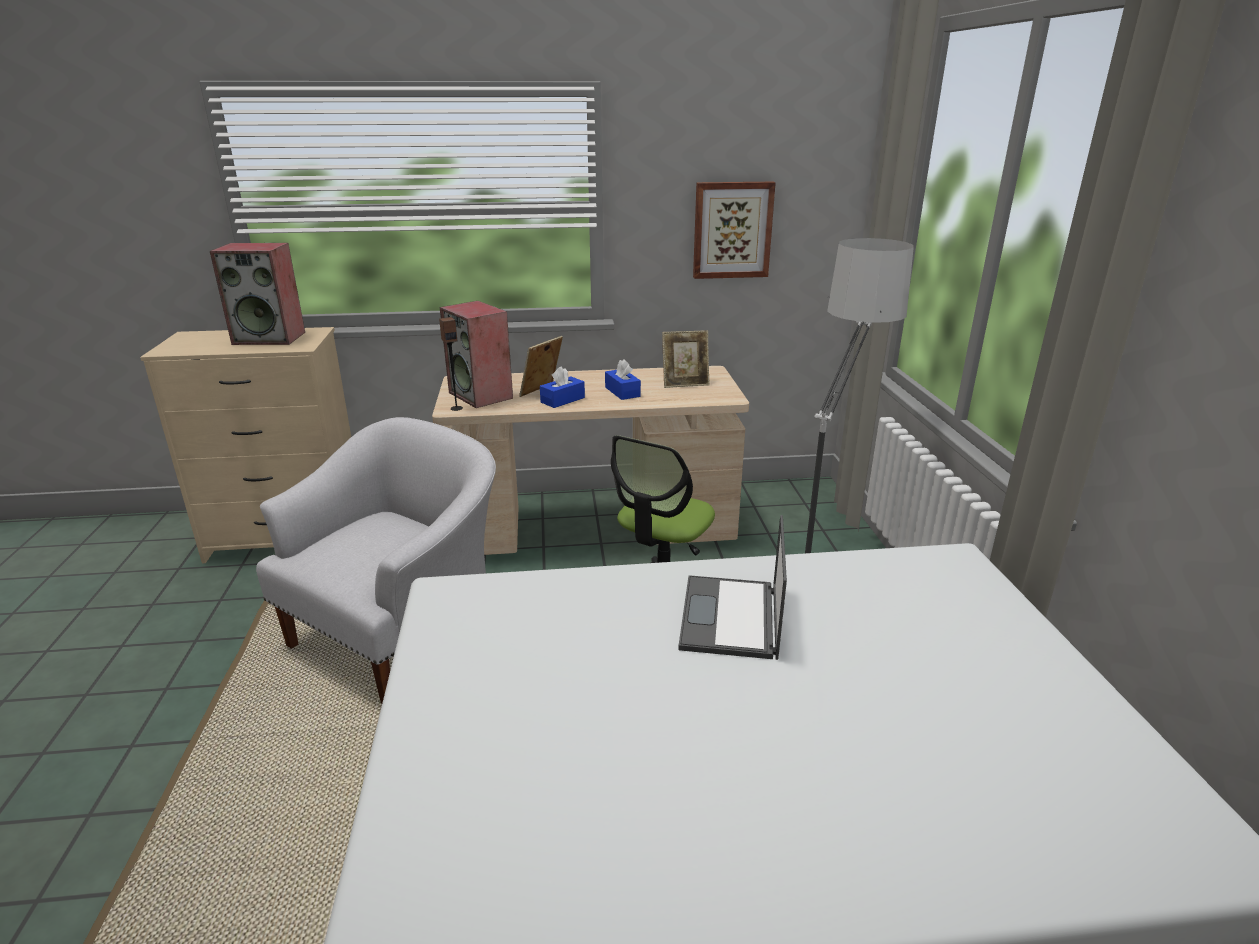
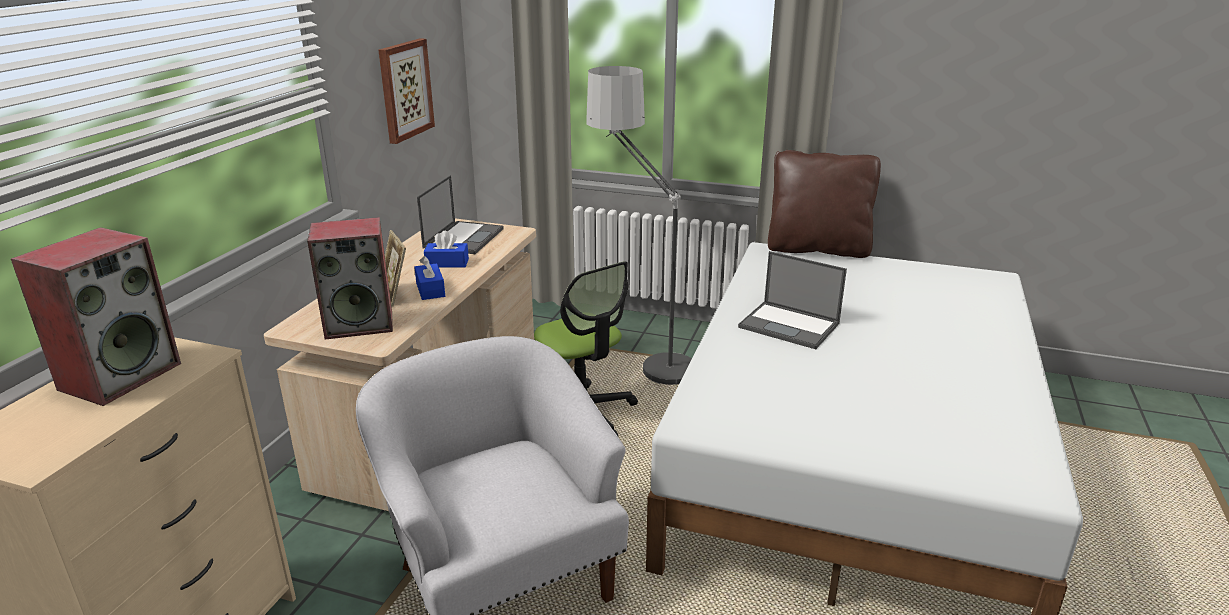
camera: 65 degrees left, 0 degrees up
(456, 408) = (378, 341): speaker -> none
(685, 384) = (464, 238): picture frame -> laptop
(1029, 600) = (817, 249): none -> brown pillow

